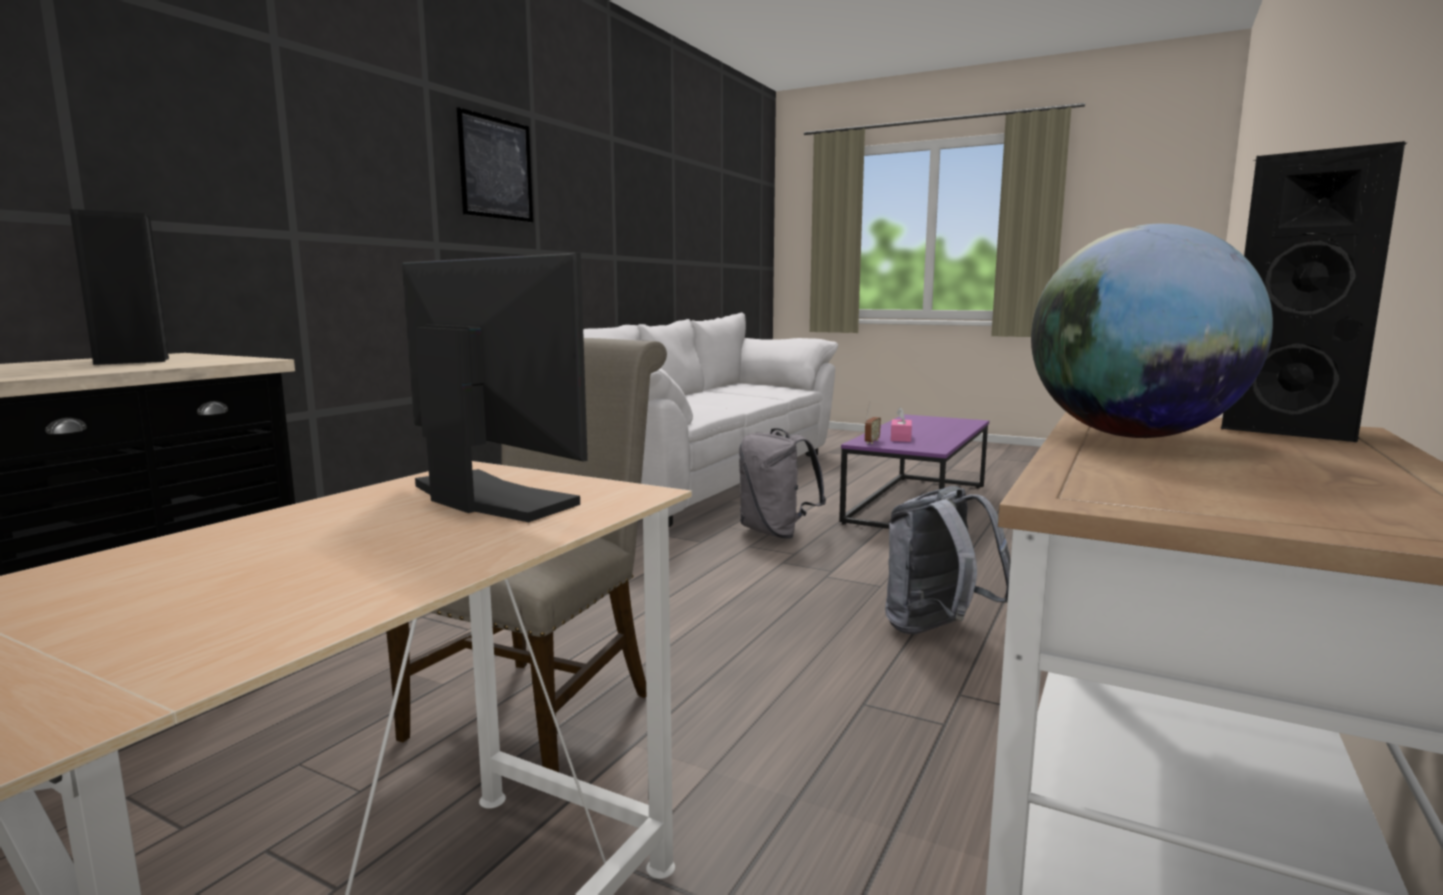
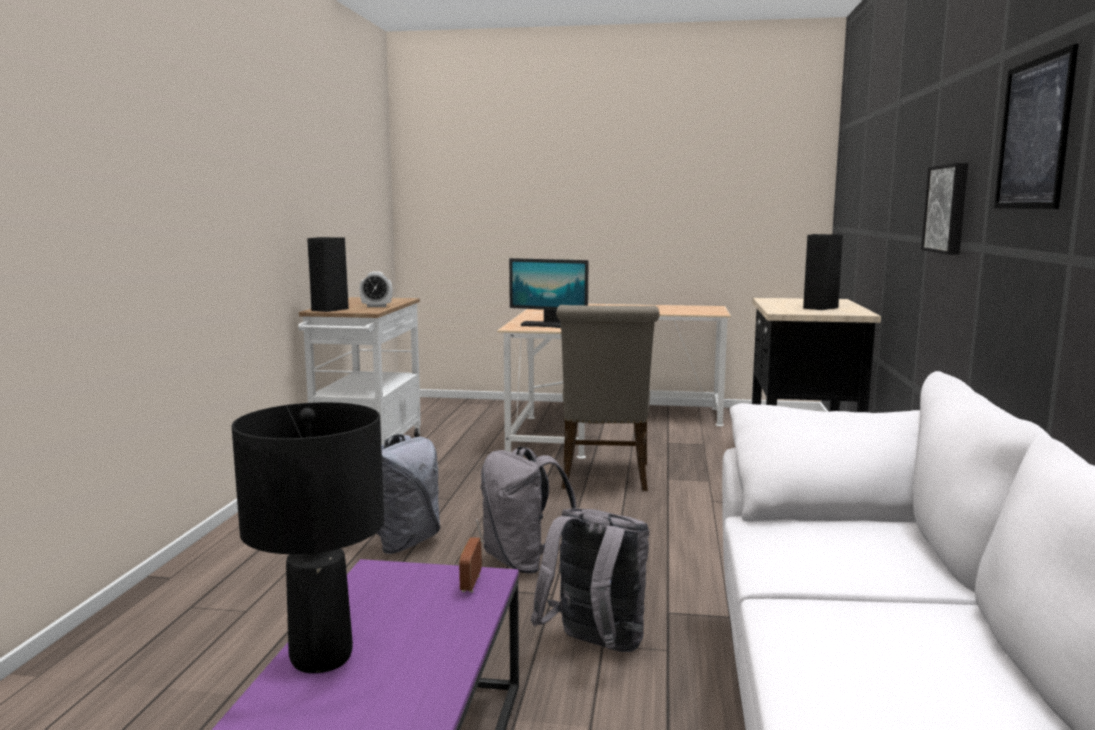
camera: 160 degrees right, 0 degrees up
(366, 204) = (948, 209): none -> picture
(792, 589) = (524, 562): none -> grey backpack
(901, 438) = (422, 609): pink tissue box -> none
(947, 432) = (322, 658): none -> black table lamp
(1132, 436) = (376, 306): globe -> alarm clock

